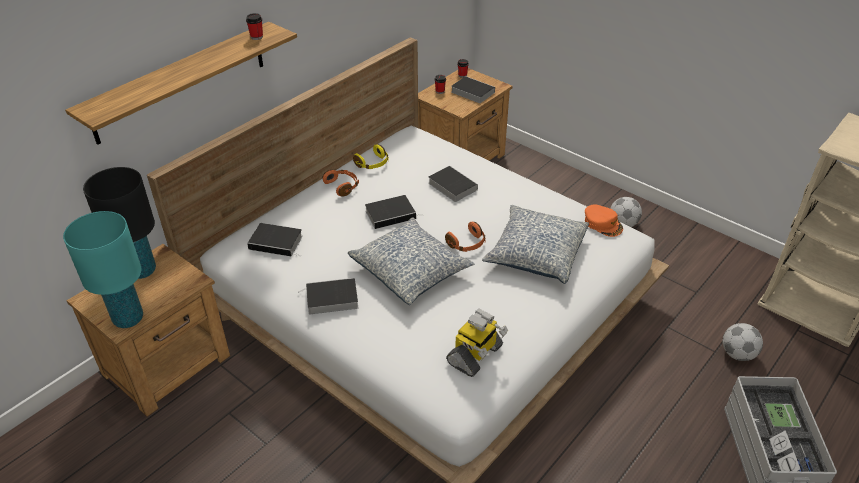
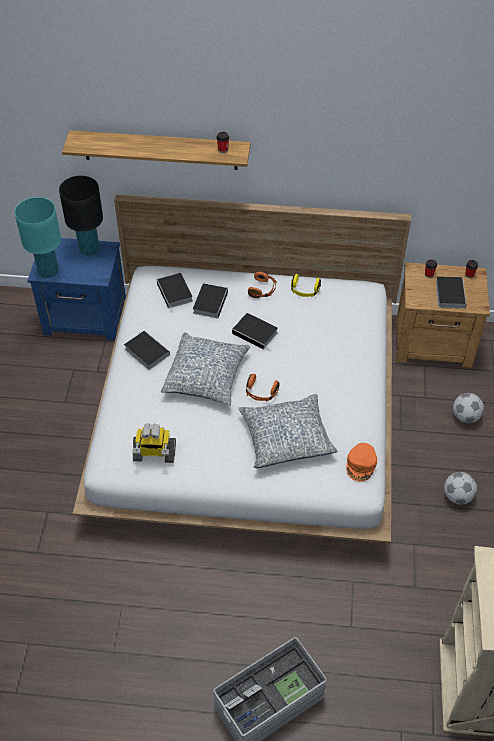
camera: 55 degrees right, 10 degrees up
(169, 365) = (86, 317): brown nightstand -> blue nightstand
(451, 186) = (320, 348): book -> book (210, 302)
(737, 354) = (362, 644): football -> football (465, 417)

